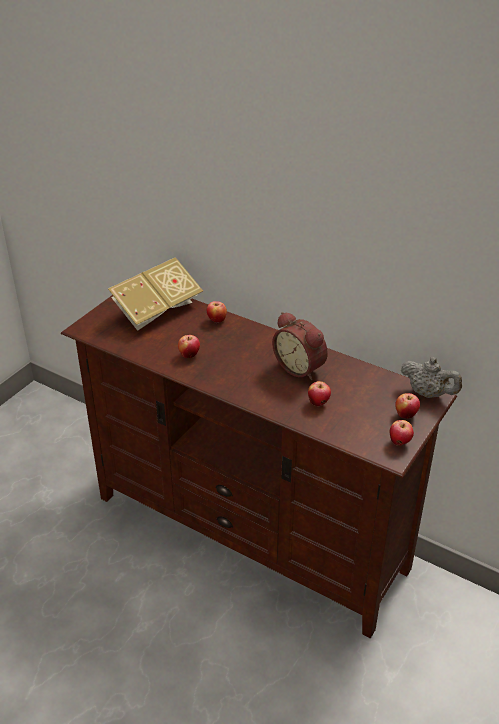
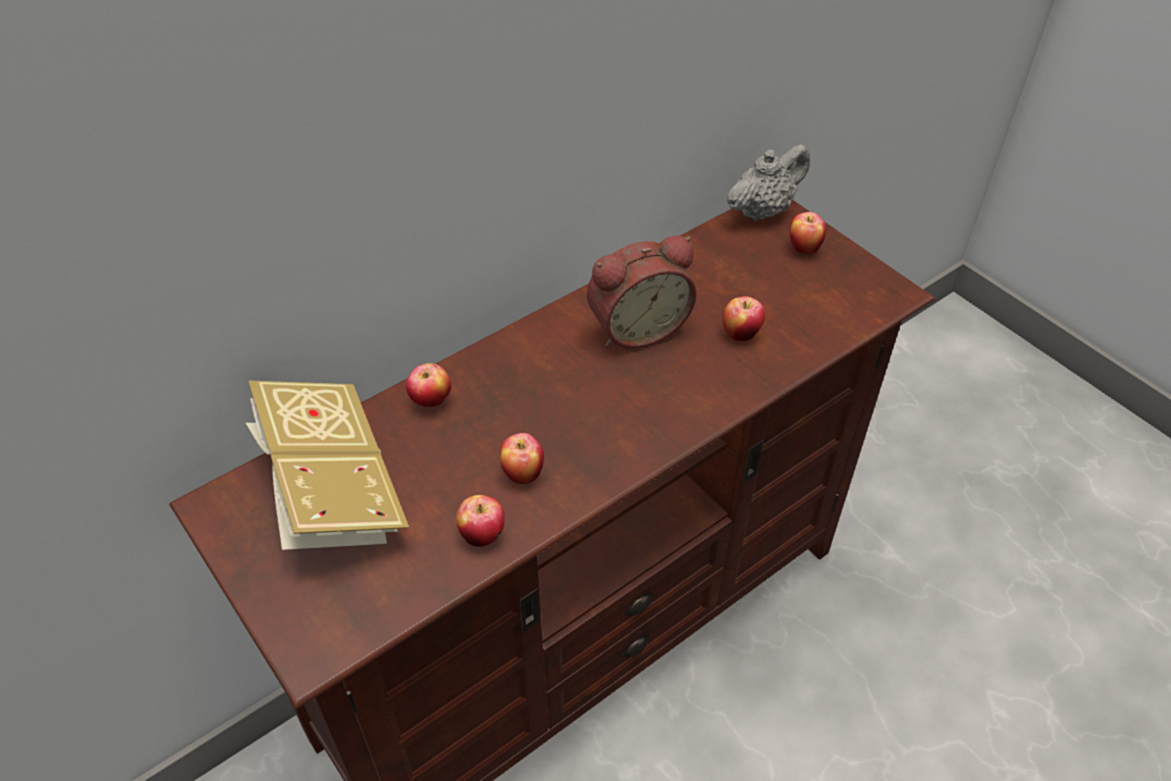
camera: 70 degrees left, 10 degrees up
(400, 442) = (864, 275): apple -> apple (482, 535)

